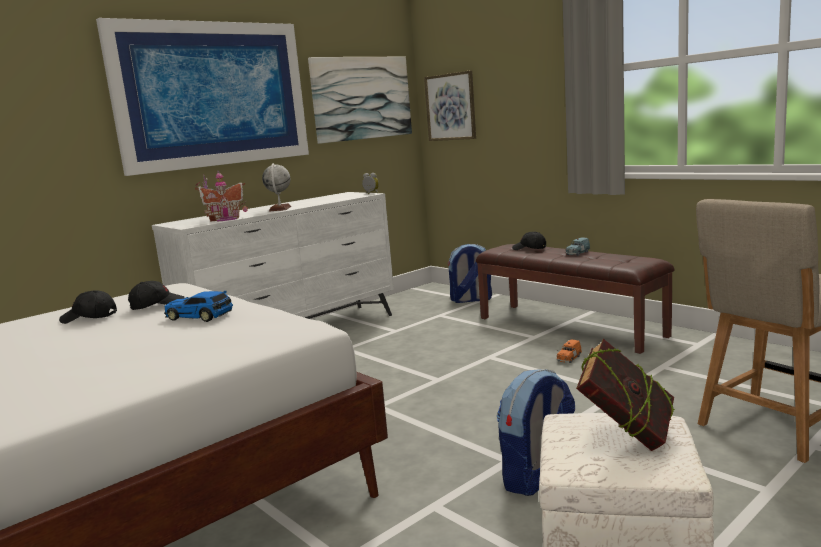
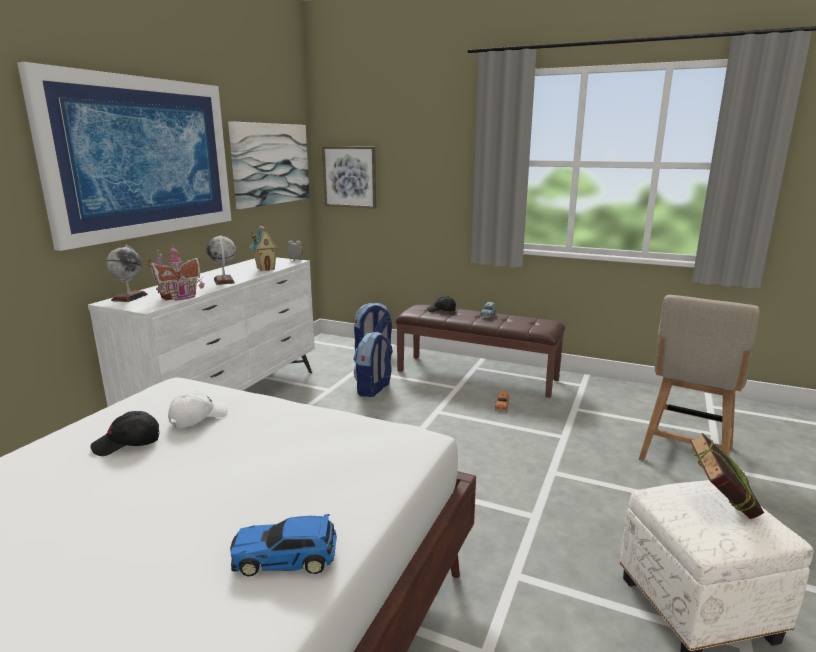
camera: 25 degrees left, 5 degrees up
(157, 306) = (198, 417): black cap -> white cap
(187, 220) = (129, 297): none -> globe
(200, 316) = (277, 430): toy car -> toy car (287, 557)
(332, 200) = (266, 269): none -> toy house
(538, 478) = (572, 530): backpack -> backpack (374, 389)

